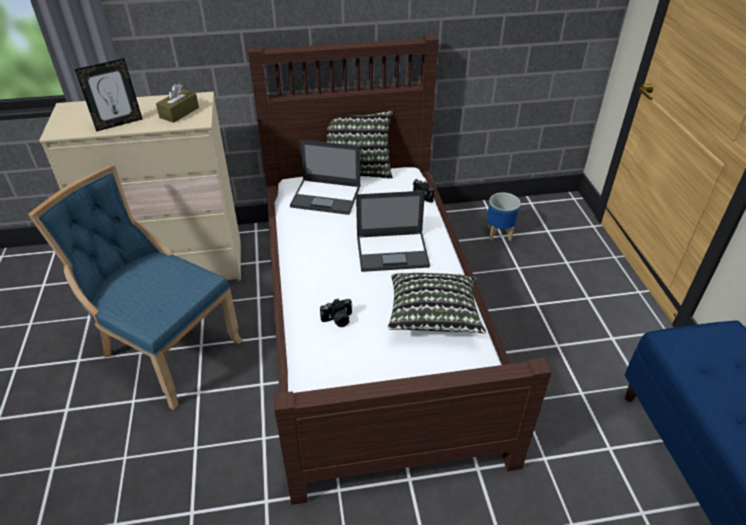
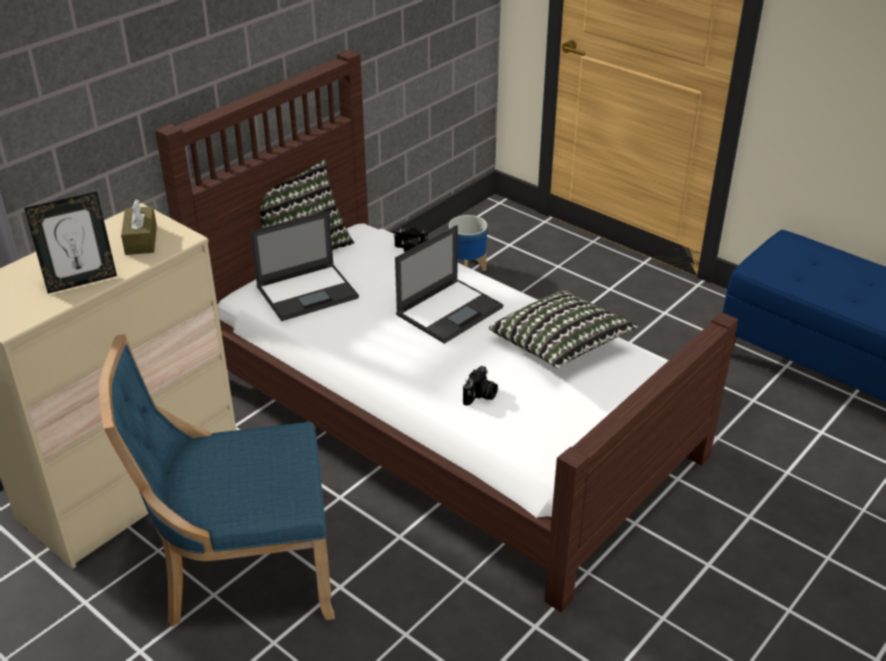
camera: 40 degrees left, 5 degrees down
(118, 123) = (81, 281): picture frame -> picture frame turned 45 degrees clockwise

